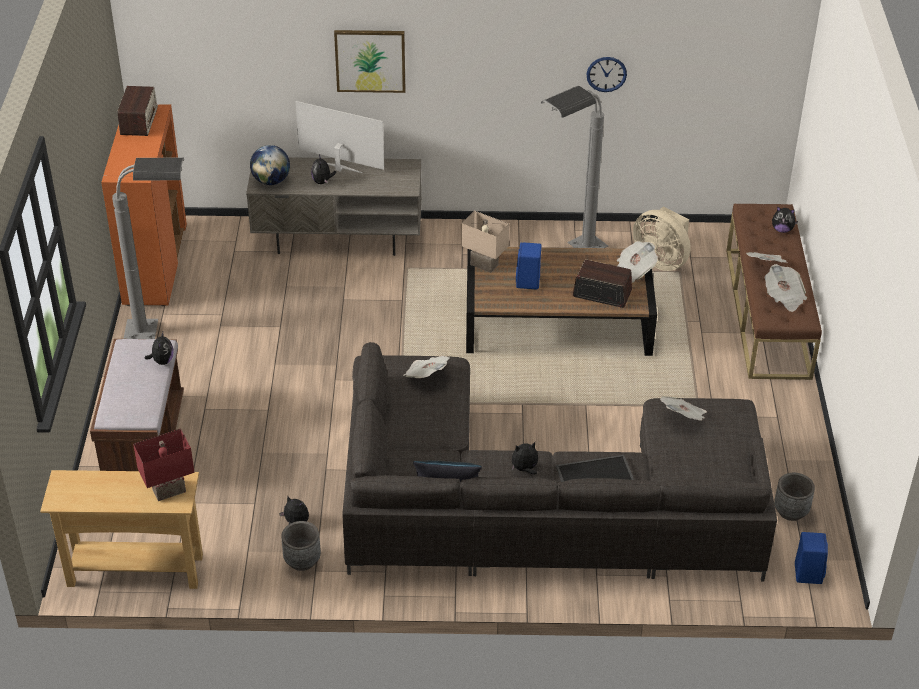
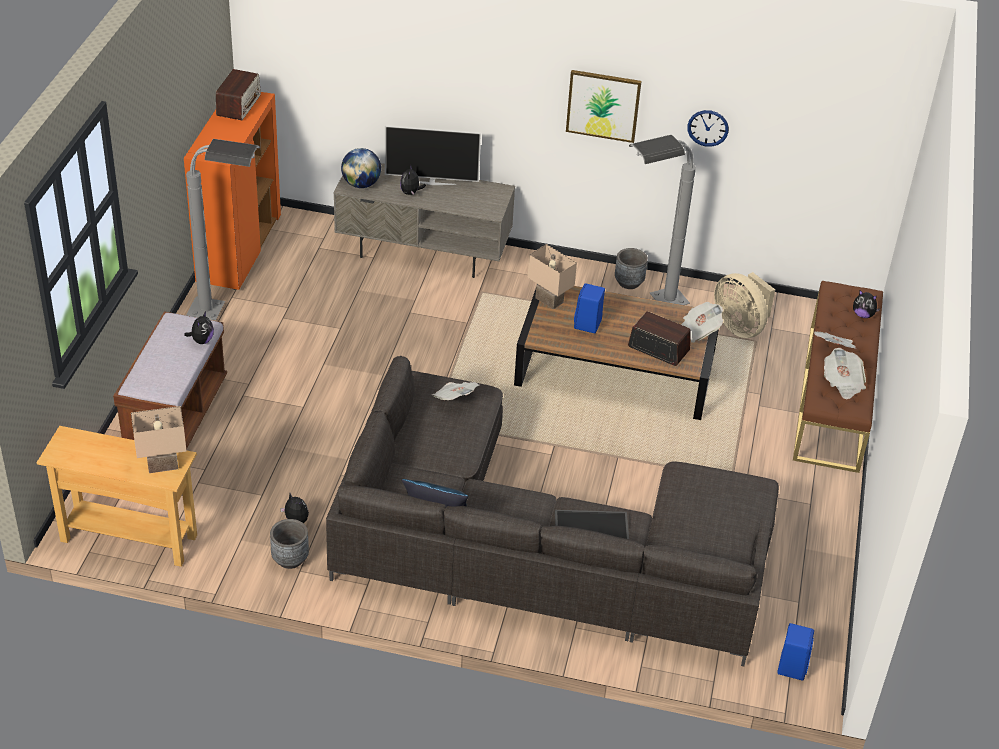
camera: 10 degrees right, 0 degrees up
(169, 489) = (163, 463): red table lamp -> beige table lamp
(339, 168) = (432, 182): television -> television turned 150 degrees clockwise
(370, 60) = (473, 79): picture -> picture (603, 105)
(524, 469) = (523, 508): plush toy -> none
(683, 417) = (700, 485): newspaper -> none
(790, 511) = (794, 601): grey planter -> grey planter (628, 282)

